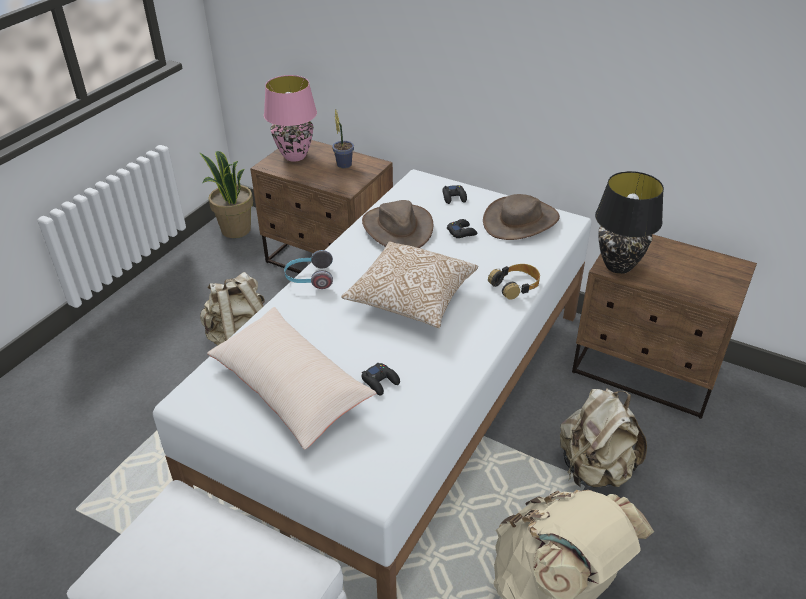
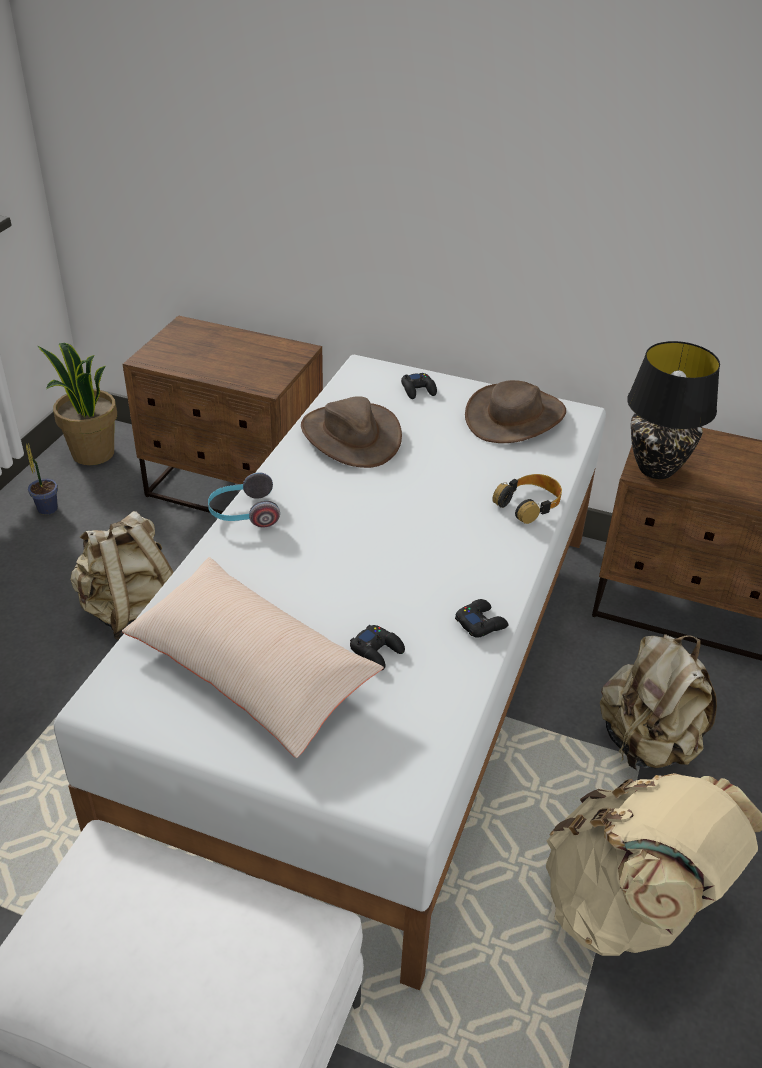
camera: 10 degrees left, 0 degrees up
(294, 156) = (182, 345): pink table lamp -> none
(344, 164) = (255, 351): potted plant -> potted plant (47, 507)
(411, 298) = (392, 532): pillow -> none
(461, 232) = (440, 436): black game controller -> black game controller (481, 623)

